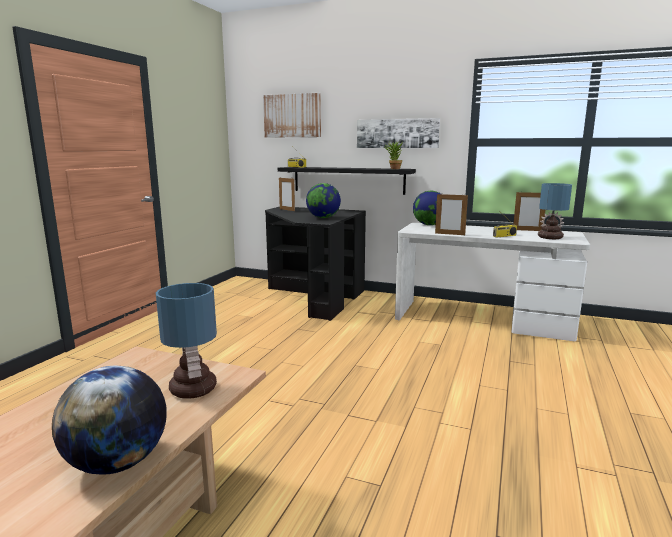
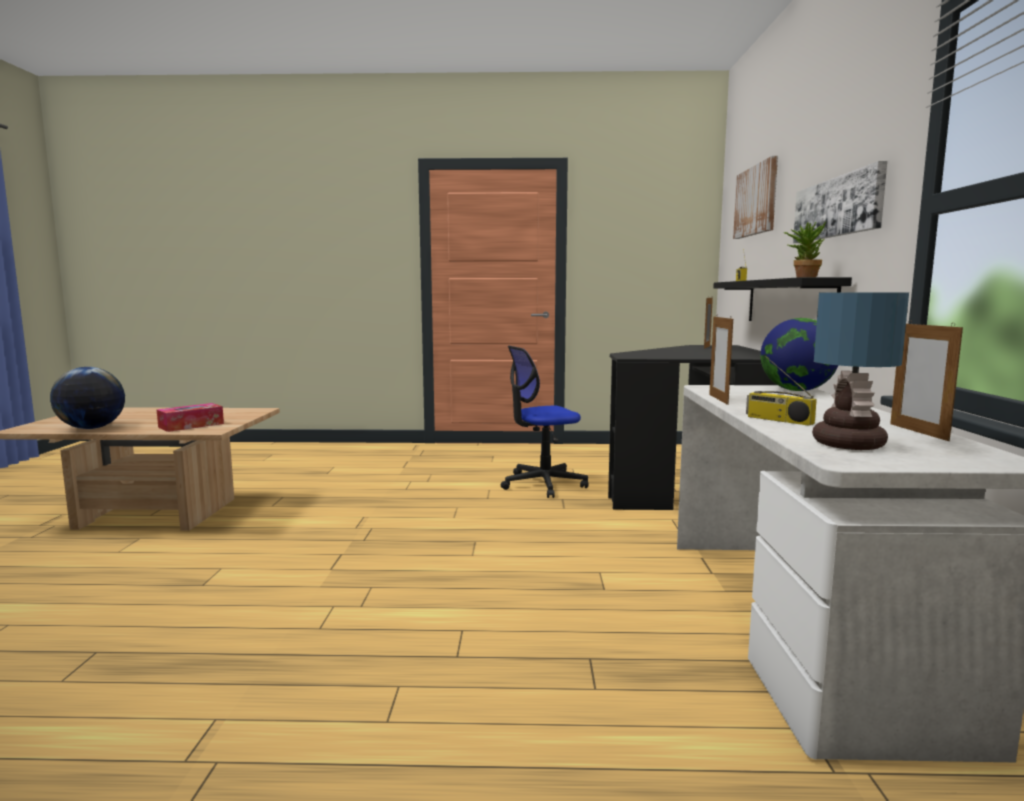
camera: 70 degrees right, 5 degrees down
(192, 388) = (191, 425): table lamp -> tissue box
(261, 328) = (543, 484): none -> office chair
(323, 217) = (669, 355): globe -> none

